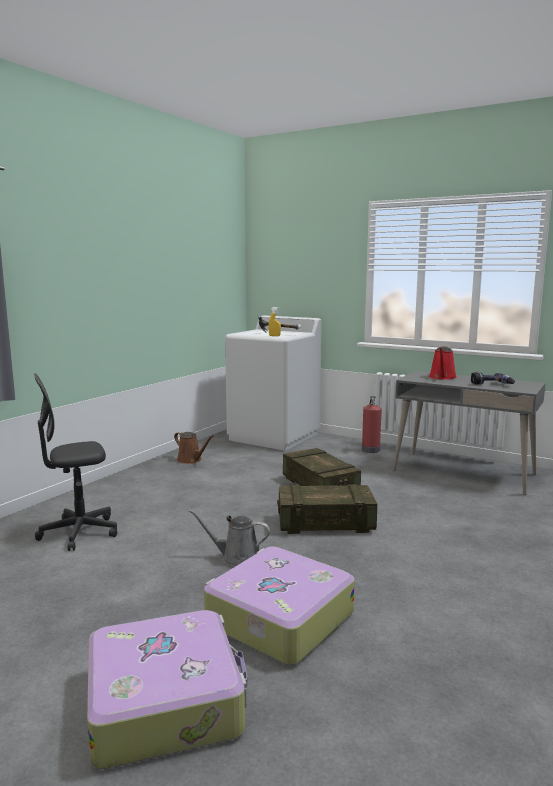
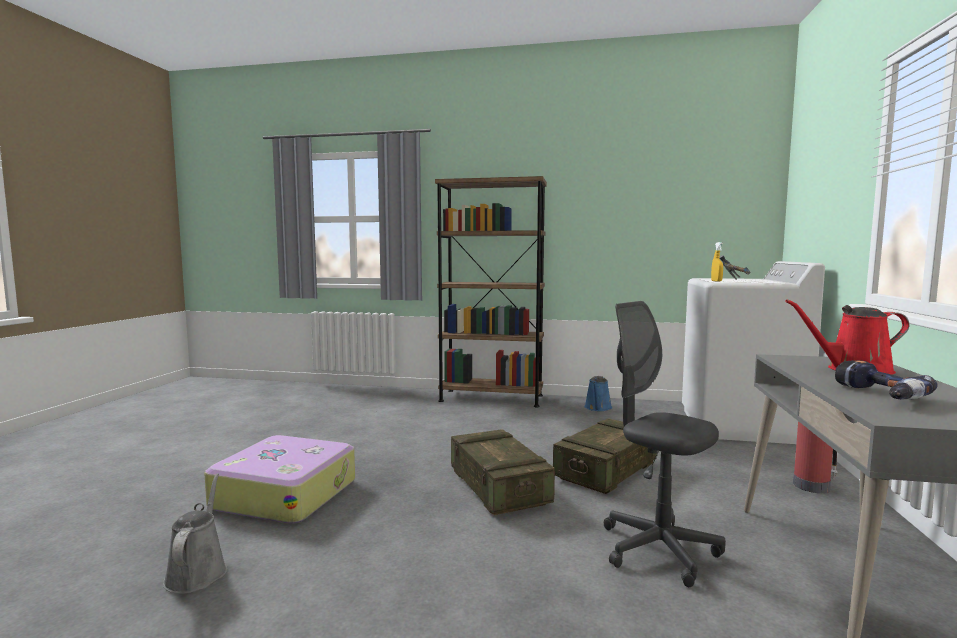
camera: 70 degrees right, 5 degrees down
(79, 533) = (408, 408): grey office chair -> grey office chair (658, 550)
(104, 490) = (491, 398): none -> brown bookcase
(166, 701) = (181, 475): suitcase -> none
(191, 460) = (597, 408): brown watering can -> blue watering can
(237, 558) = (391, 461): grey watering can -> grey watering can (198, 572)

